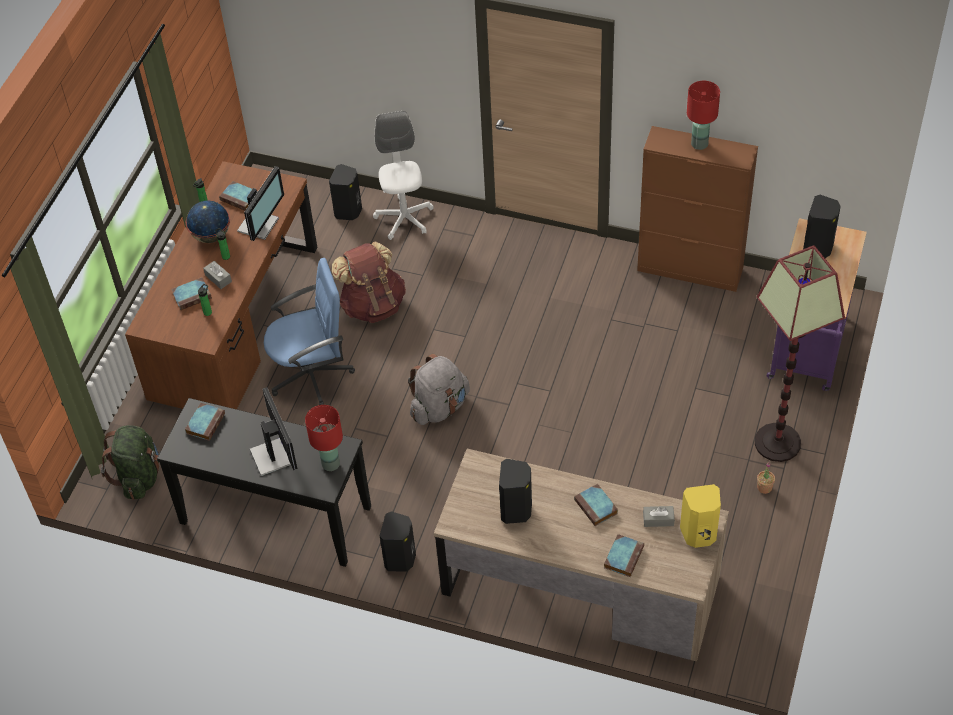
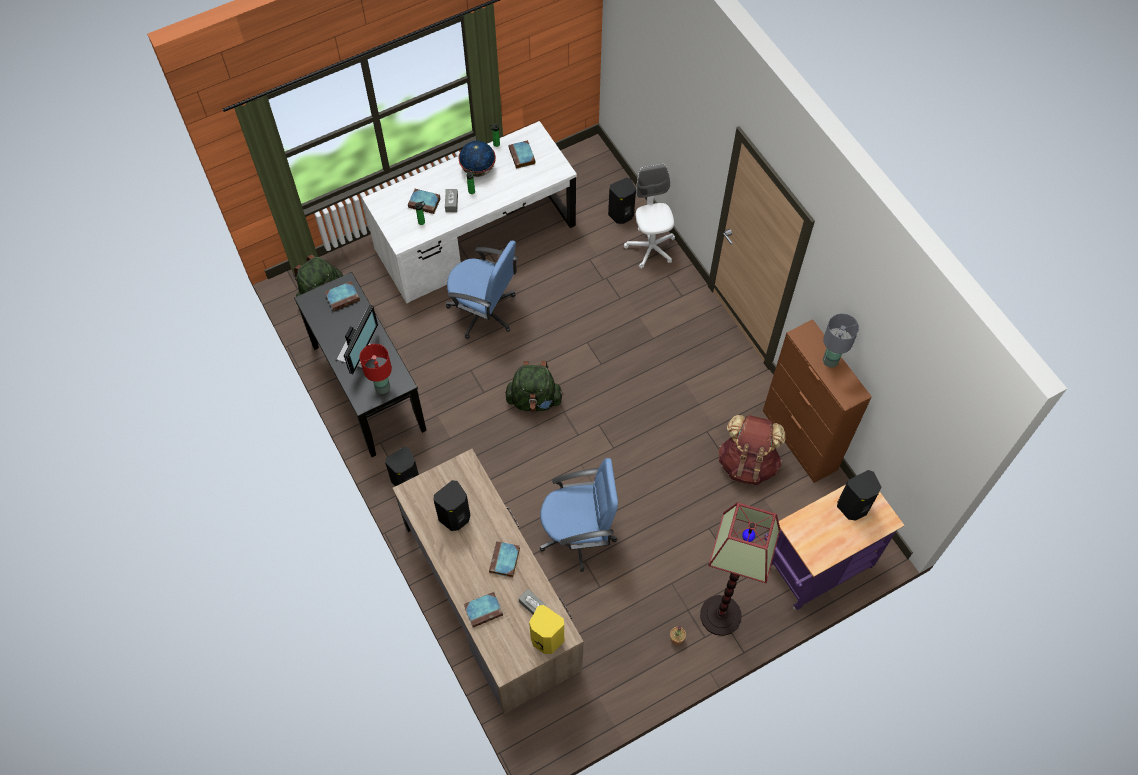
camera: 40 degrees right, 10 degrees up
(235, 322) = (475, 237): brown desk -> white desk
(260, 225) = (514, 185): monitor -> none
(372, 304) = (568, 294): brown backpack -> brown backpack (748, 463)
(404, 219) = (650, 248): white office chair -> white office chair turned 45 degrees counterclockwise
(439, 407) = (534, 400): grey backpack -> green backpack
(597, 478) = (578, 534): none -> blue office chair
(699, 144) = (830, 361): red table lamp -> grey table lamp

